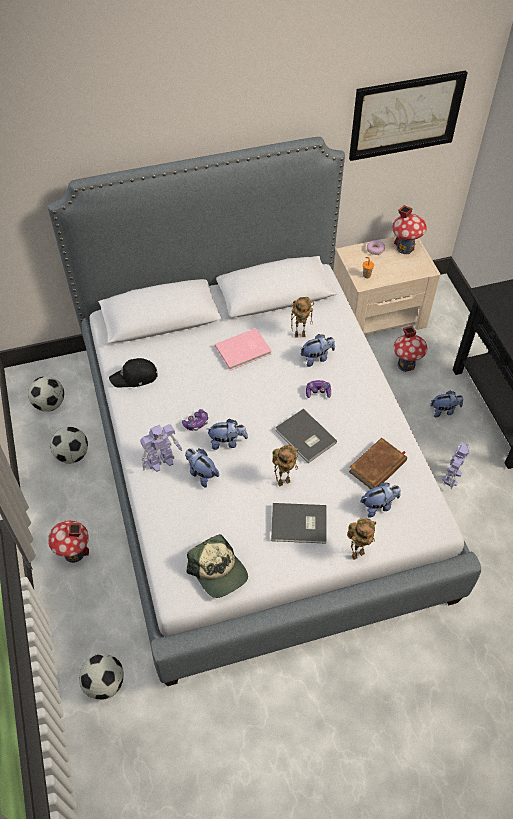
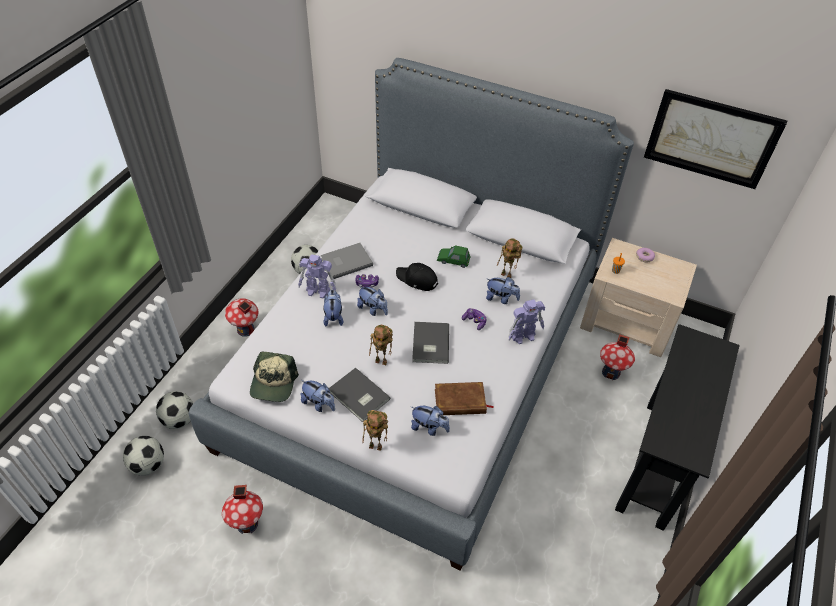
camera: 40 degrees right, 5 degrees down
(49, 404) = (327, 231): football -> football (148, 464)
(135, 377) = (361, 230): black cap -> black cap (417, 280)
(154, 416) = (345, 261): none -> grey book
(244, 351) = (453, 260): pink book -> green toy car
(405, 248) = (673, 270): toy house -> toy house (247, 524)
(444, 410) = (606, 427): plush toy -> plush toy (319, 404)
(452, 476) = (559, 479): toy robot -> toy robot (524, 336)

